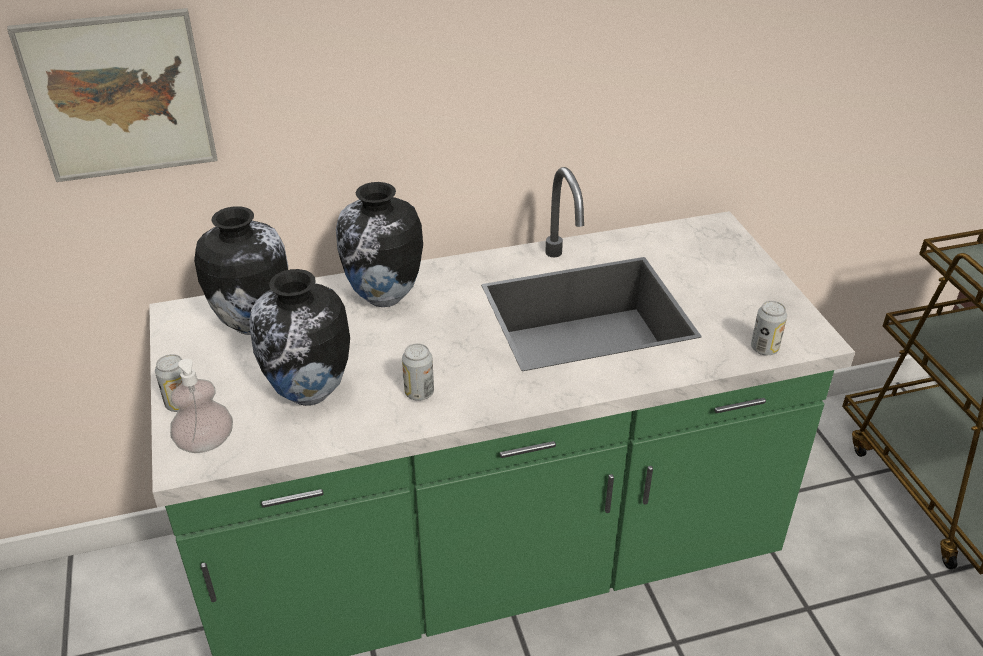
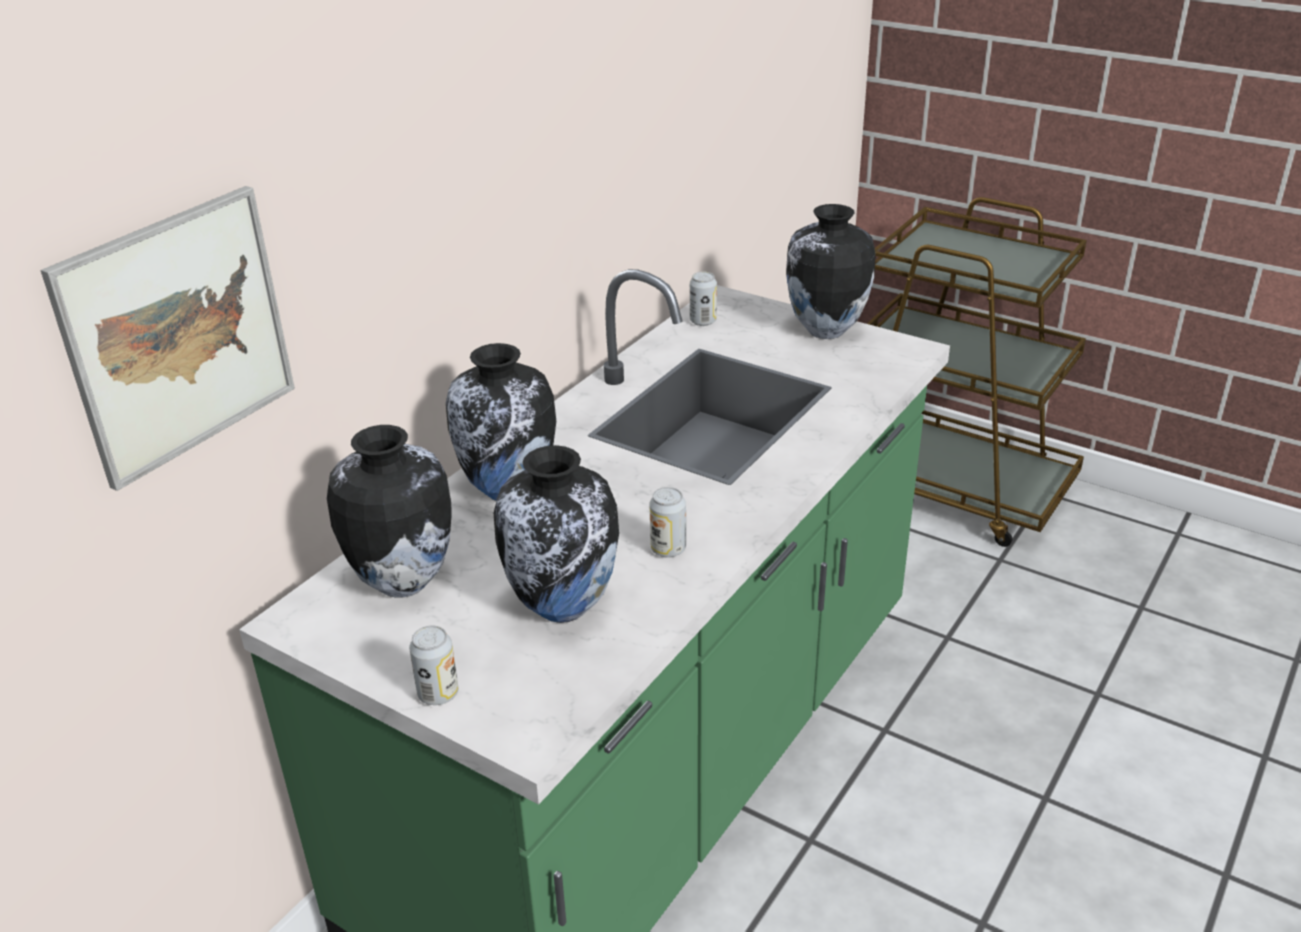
camera: 40 degrees left, 5 degrees down
(205, 443) = (524, 708): soap dispenser -> none
(762, 288) = (824, 331): none -> vase
(764, 348) = (888, 373): can -> can (703, 321)

